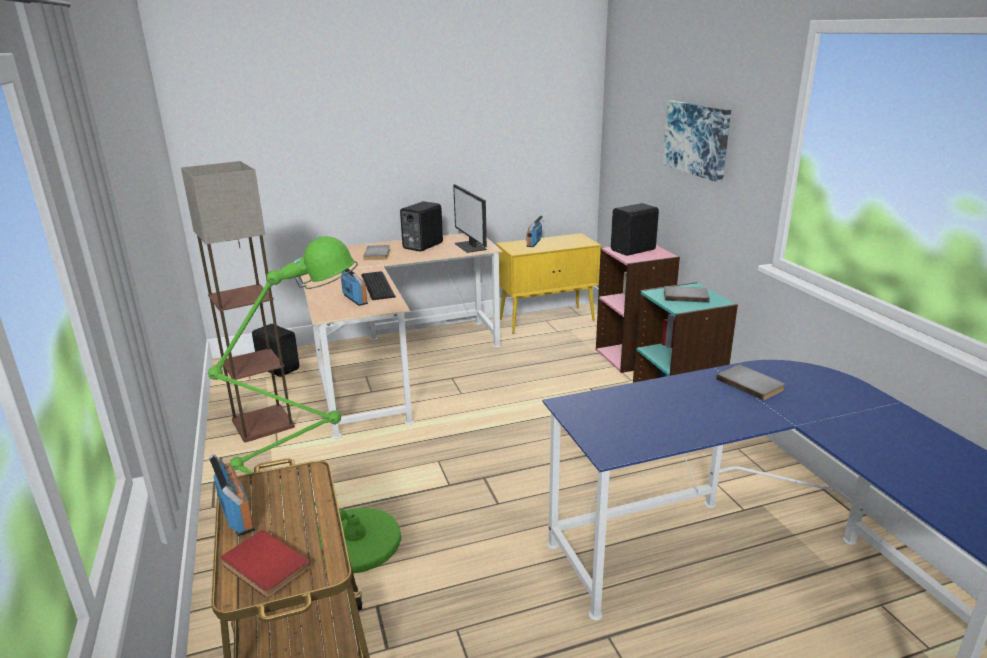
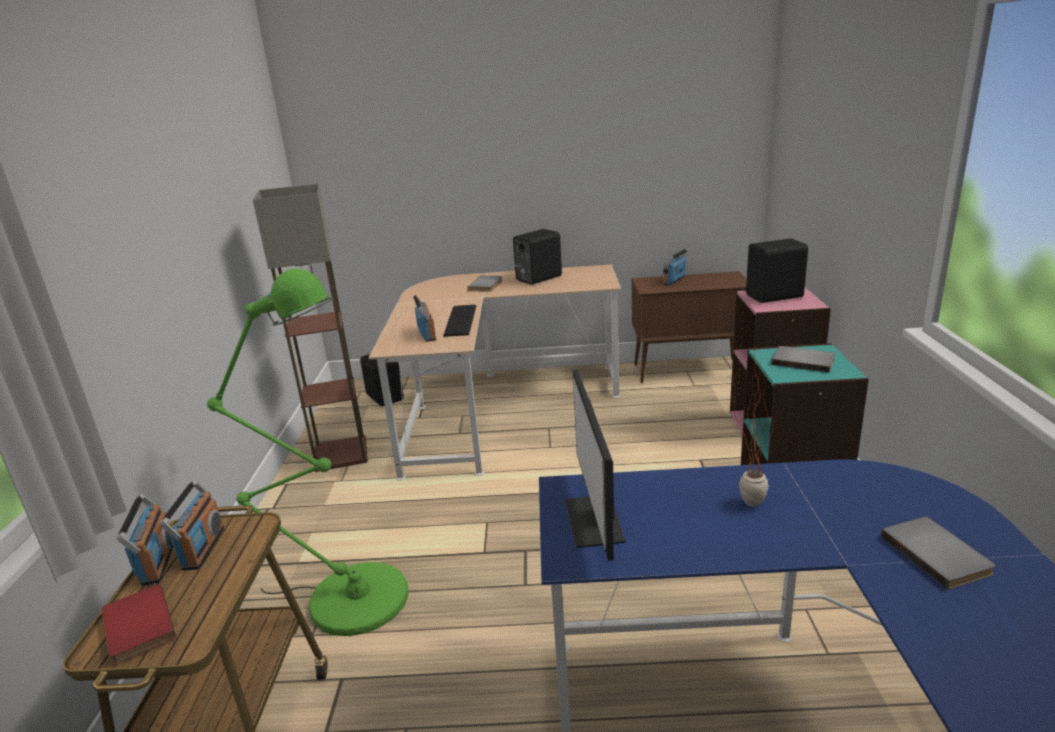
camera: 20 degrees right, 0 degrees up
(272, 498) = (202, 548): none -> radio
(471, 246) = (589, 281): monitor -> monitor (595, 521)
(547, 320) = (689, 370): yellow cabinet -> brown cabinet
(697, 139) = (854, 158): picture -> none
(705, 394) = (746, 499): none -> potted plant
(751, 384) = (821, 493): grey book -> grey book (938, 554)

